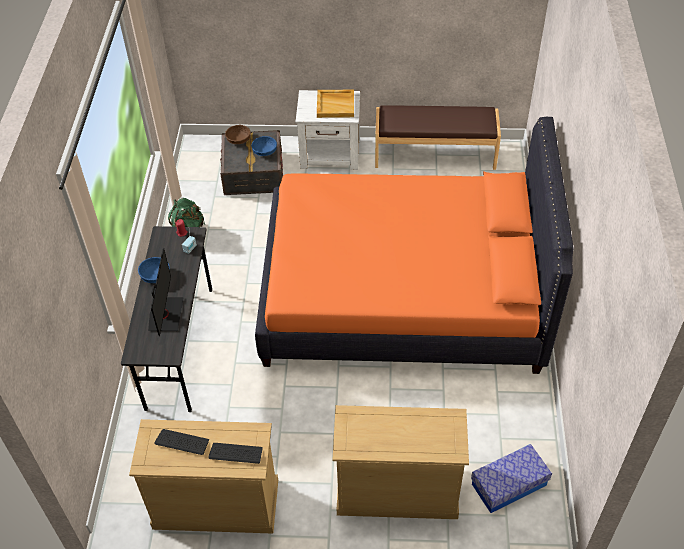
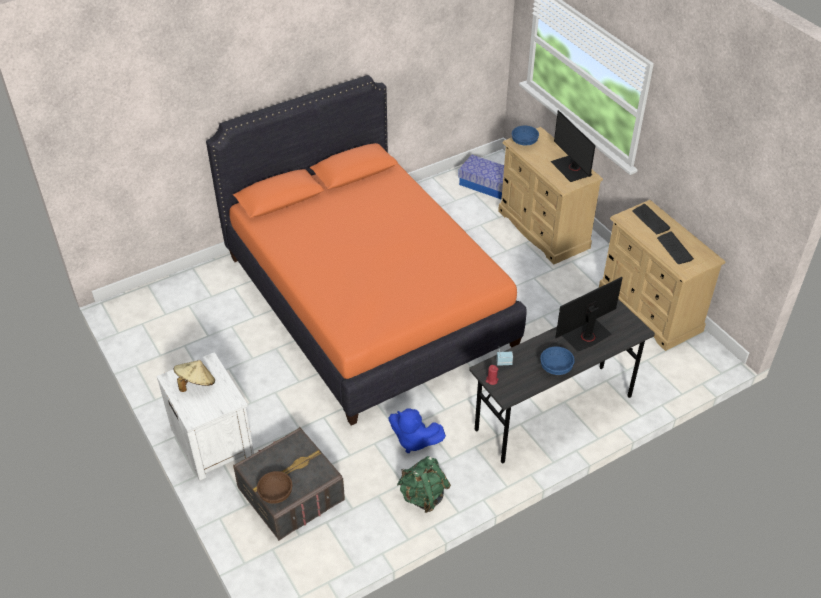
camera: 125 degrees left, 5 degrees down
(236, 251) = (413, 440): none -> blue plush toy
(265, 151) = (279, 456): blue bowl -> blue bowl (524, 141)
(335, 105) = (196, 383): beige tray -> beige hat
(369, 440) = (571, 169): none -> monitor
(435, 154) = (160, 356): brown bench -> none

